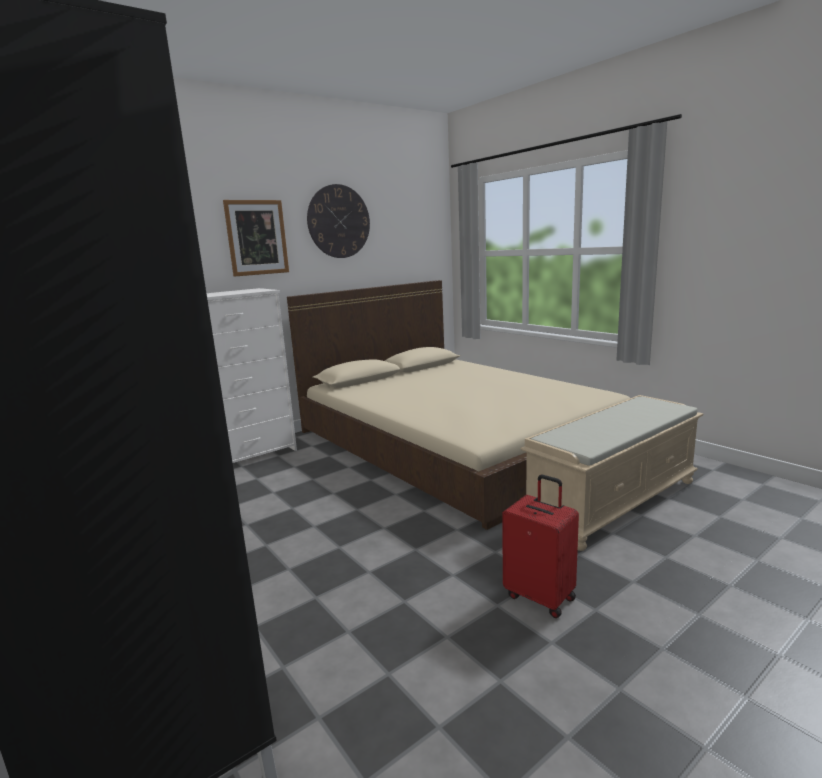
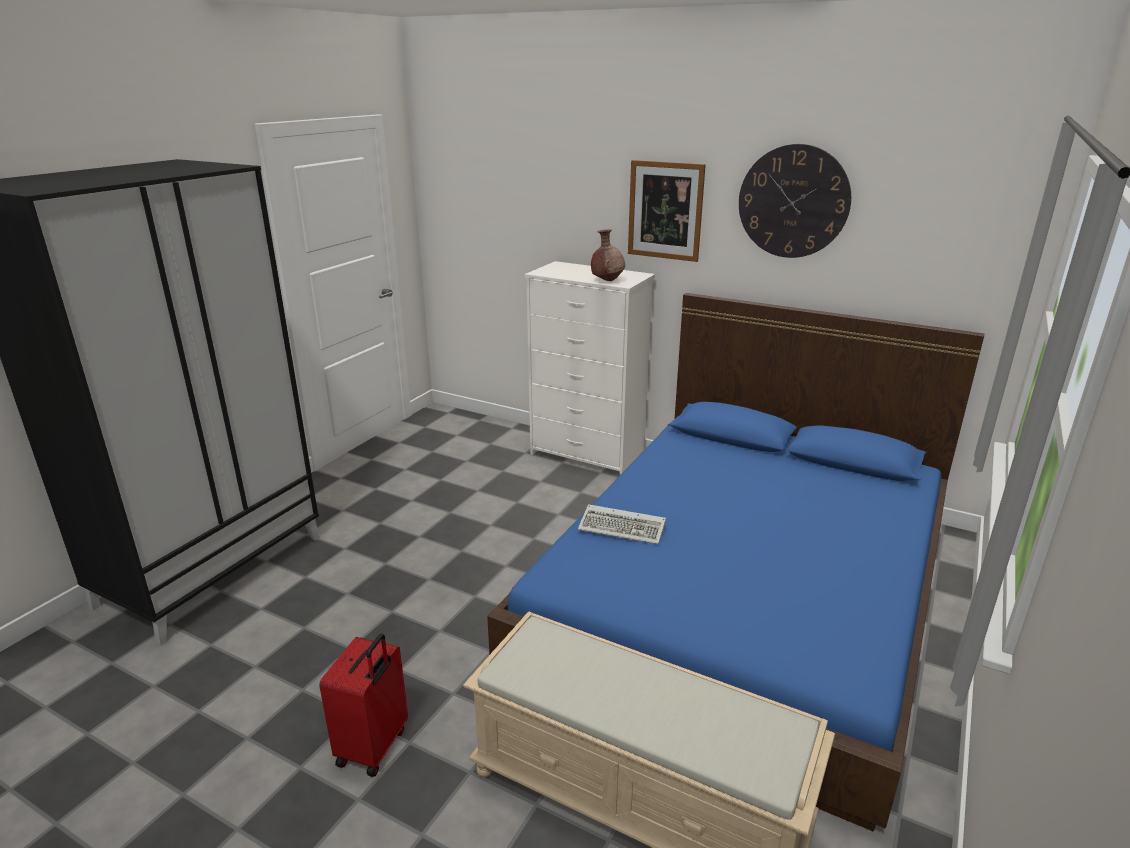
camera: 65 degrees right, 10 degrees up
(251, 291) = (607, 281): none -> brown vase
(439, 413) = (624, 528): none -> keyboard
(456, 441) = (745, 589): beige bed -> blue bed

